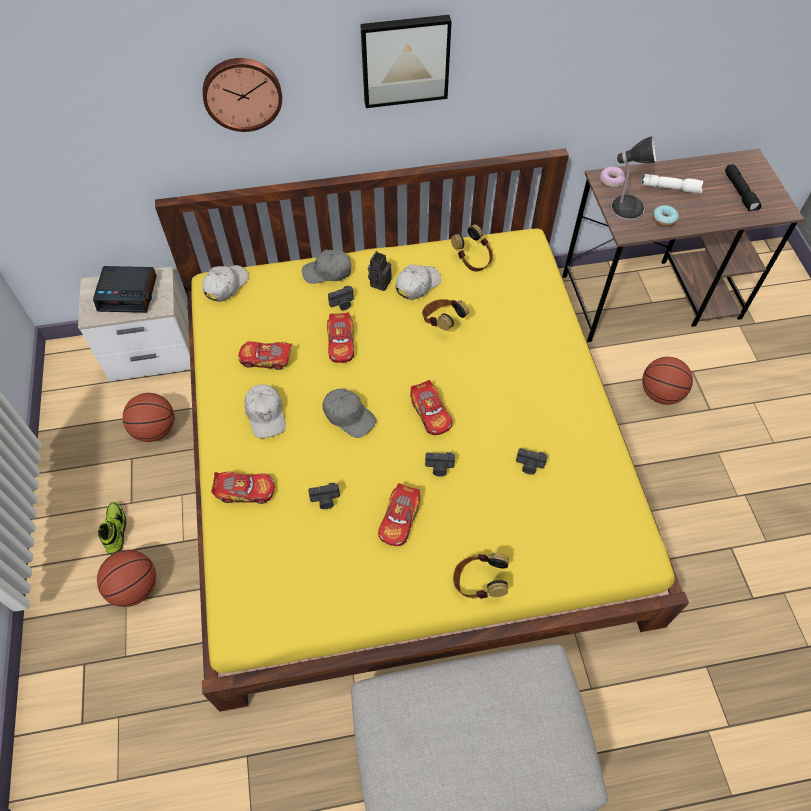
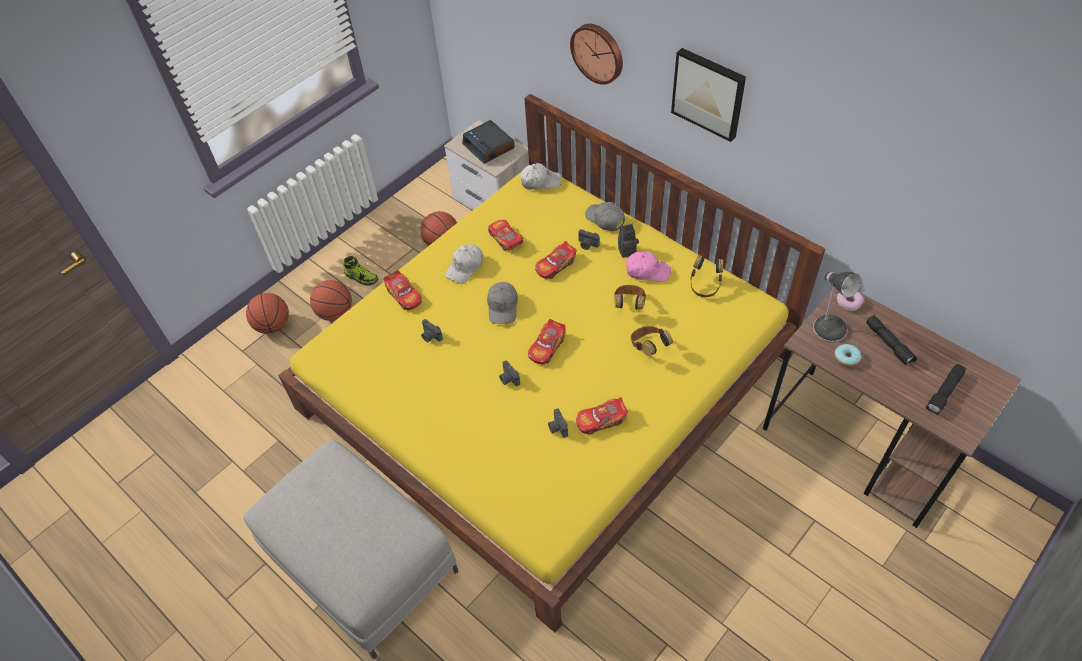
camera: 55 degrees right, 5 degrees down
(115, 531) = (362, 277): shoe -> shoe turned 75 degrees clockwise
(399, 520) = (451, 383): toy car -> toy car (601, 420)
(417, 285) = (647, 271): white cap -> pink cap
(478, 582) = (442, 454): headphones -> headphones (648, 347)
(660, 393) = (766, 509): basketball -> basketball (273, 325)
(671, 188) = (889, 344): white flashlight -> black flashlight

